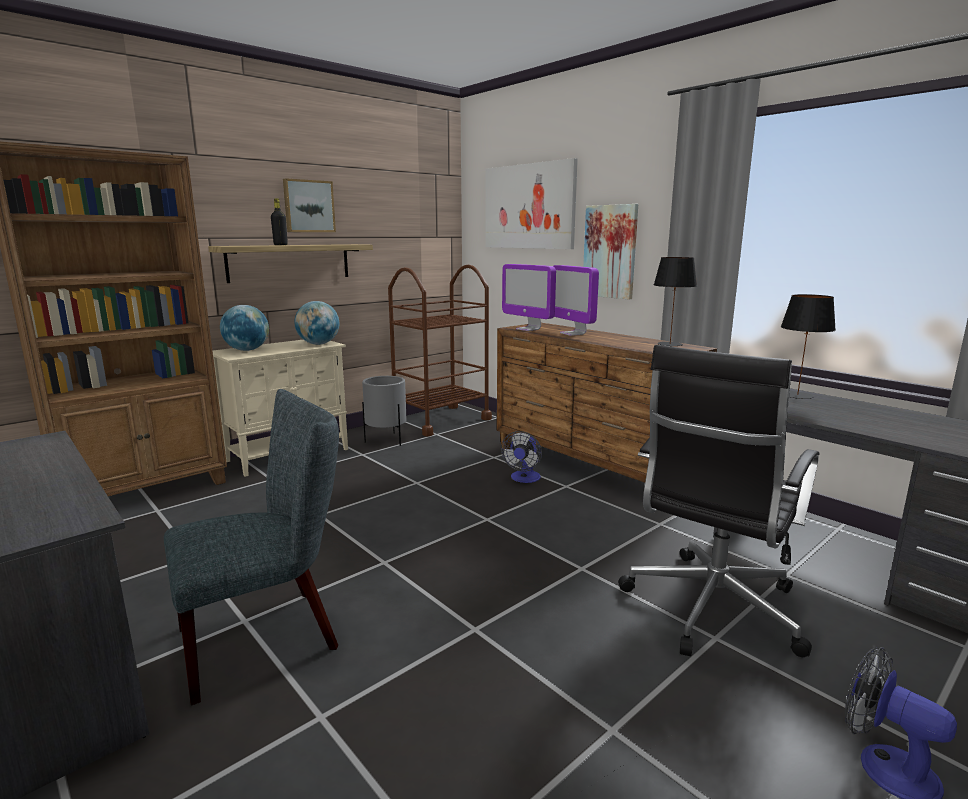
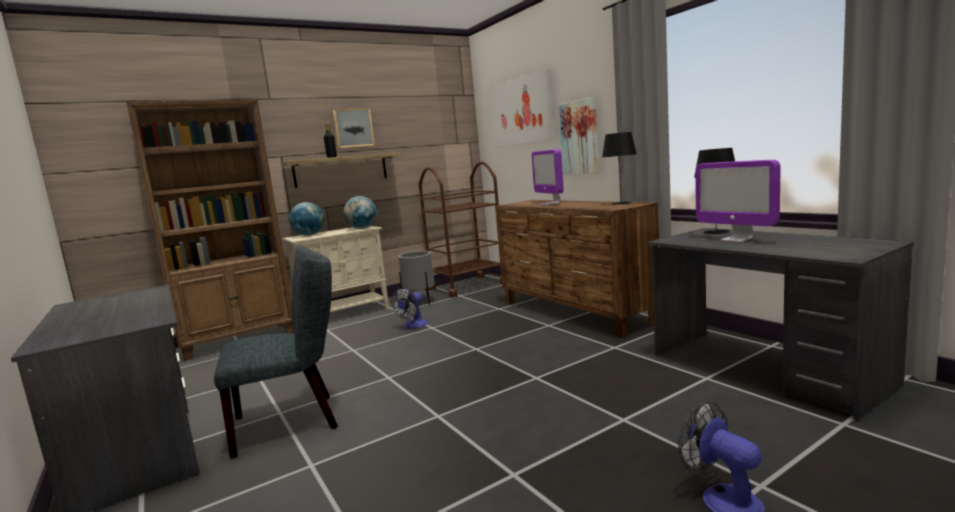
camera: 10 degrees right, 5 degrees down
(524, 479) = (516, 322): fan -> fan (413, 326)
(528, 329) = (518, 204): monitor -> monitor (736, 239)
(710, 609) = (628, 401): black office chair -> none

